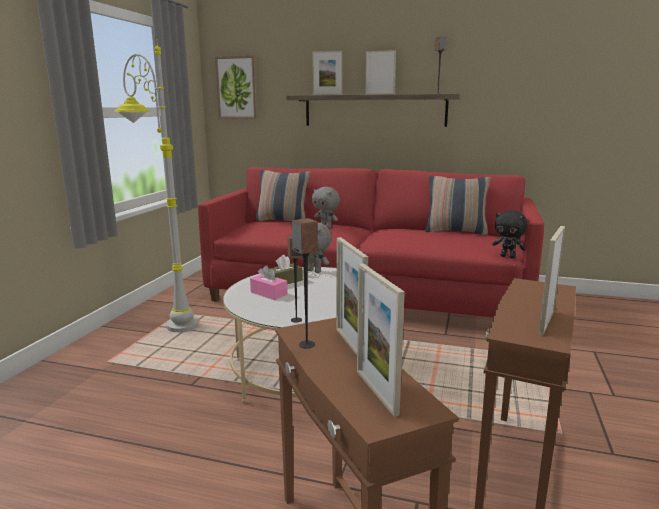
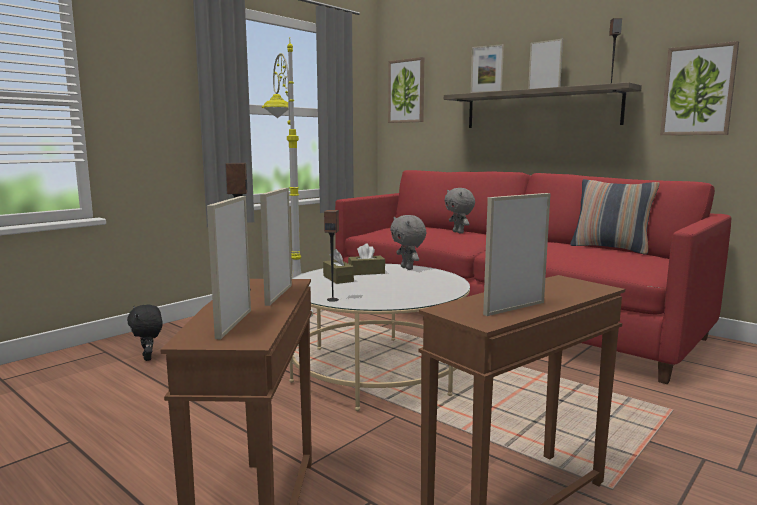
camera: 25 degrees right, 5 degrees down
(269, 293) = (338, 278): pink tissue box -> brown tissue box
(282, 221) = (426, 226): pillow -> none
(504, 101) = (698, 90): none -> picture
(508, 257) = (650, 277): black plush toy -> black plush toy (148, 358)

